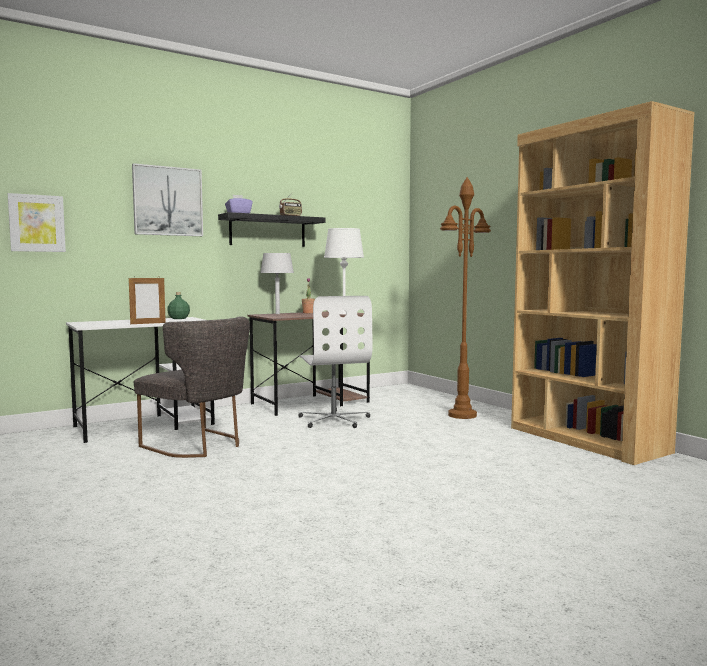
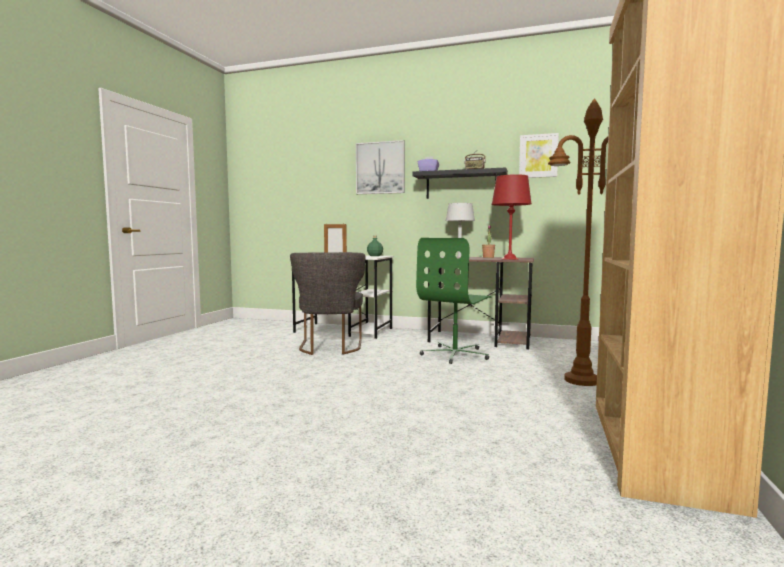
camera: 50 degrees right, 0 degrees up
(37, 223) = (302, 191): picture -> picture (538, 156)
(334, 420) = (455, 354): white office chair -> green office chair
(343, 313) = (509, 259): white table lamp -> red table lamp

